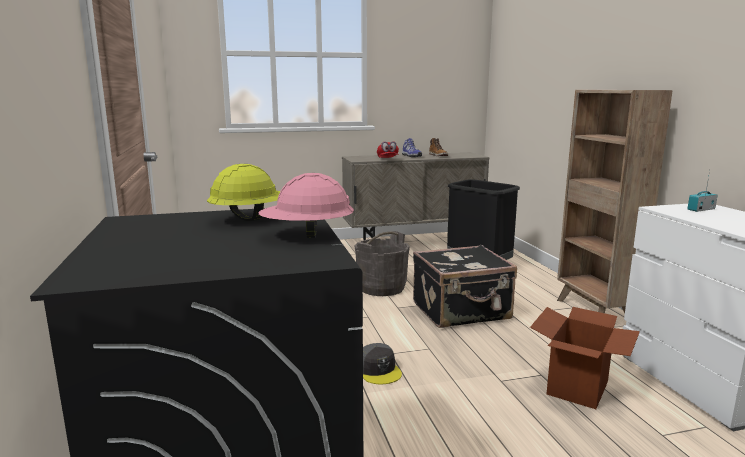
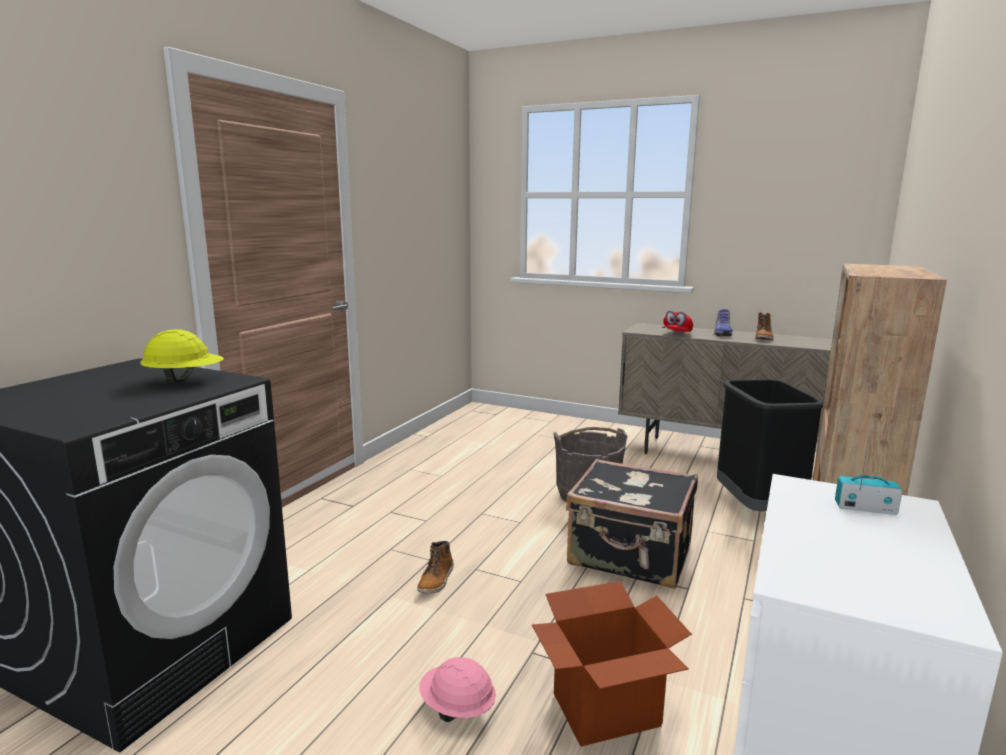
camera: 40 degrees right, 0 degrees up
(307, 235) = (149, 404): pink hard hat -> pink hard hat (457, 708)
(378, 370) = (436, 580): grey cap -> boot

